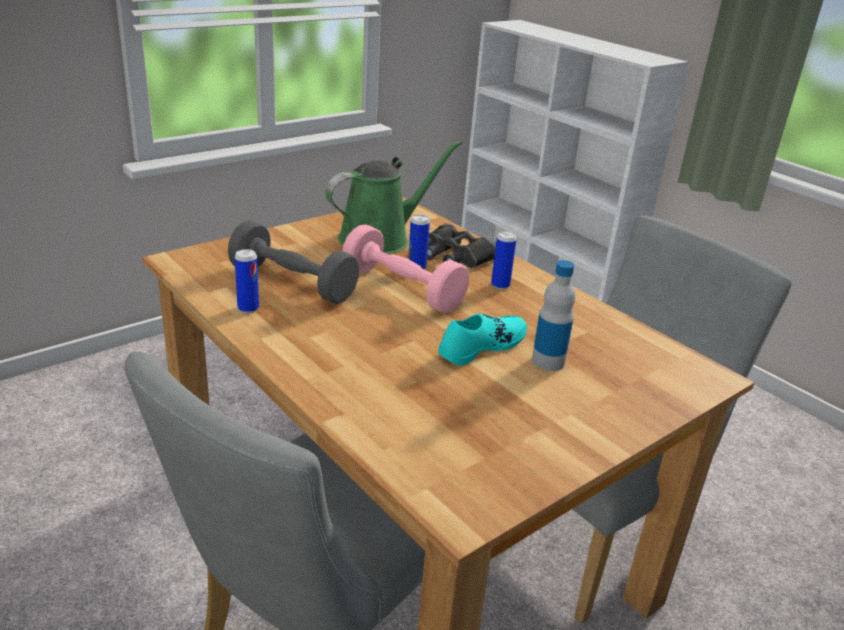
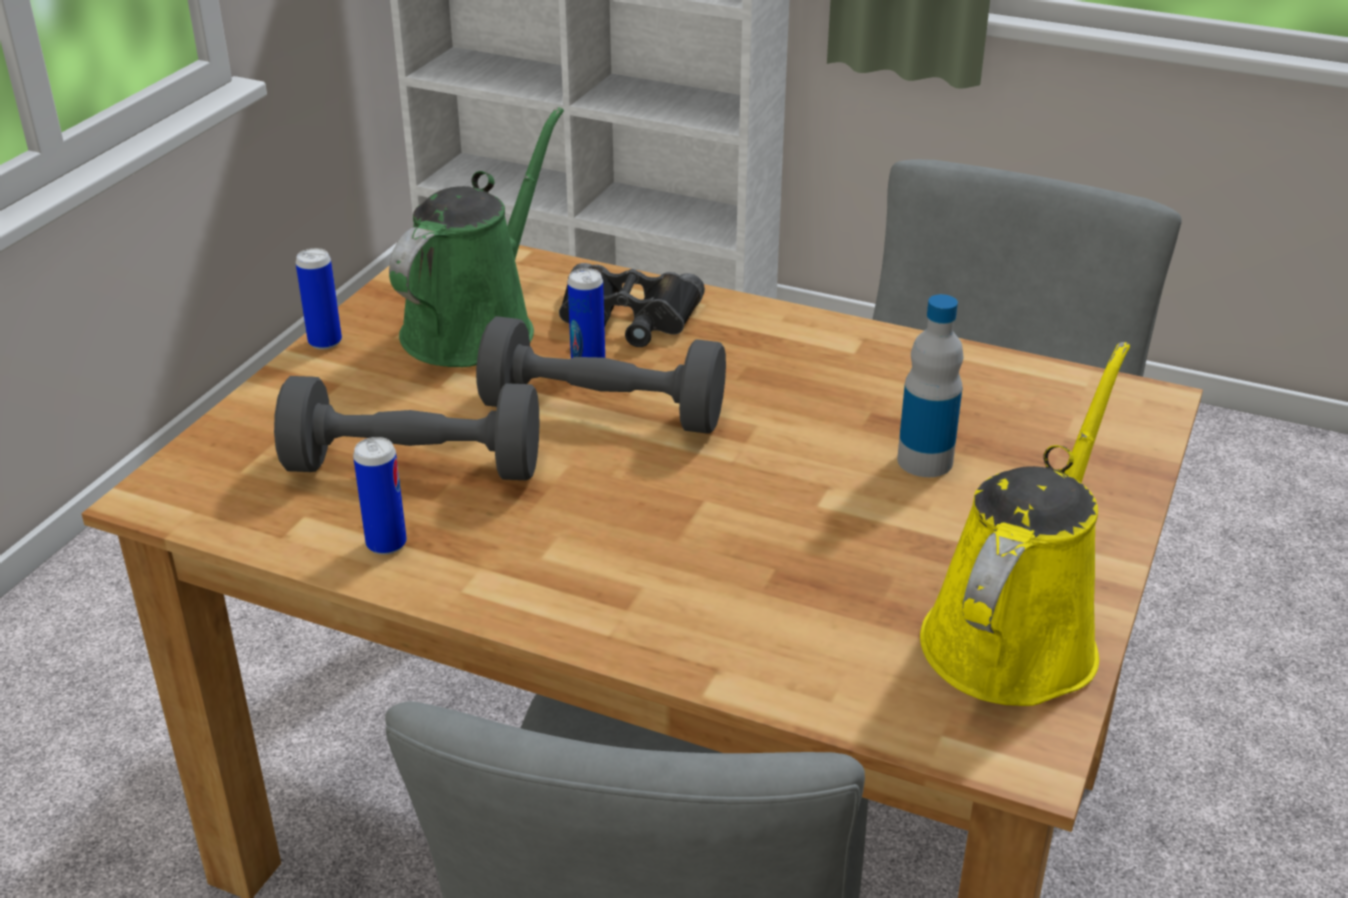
camera: 25 degrees left, 5 degrees up
(402, 289) = (603, 412): pink dumbbell -> grey dumbbell
(482, 346) = (813, 471): turquoise shoe -> none
(500, 285) = (744, 351): can -> can (325, 342)
(517, 457) = (1016, 633): none -> yellow watering can

